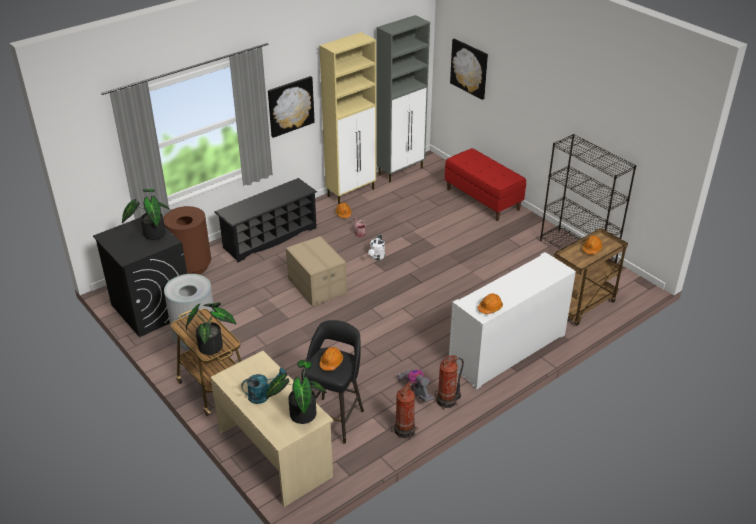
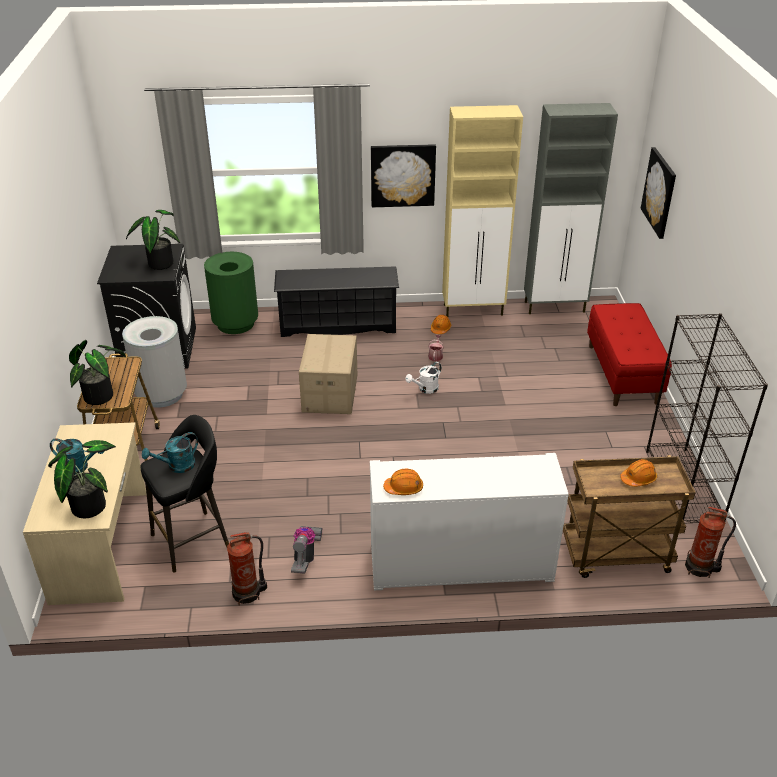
camera: 35 degrees right, 0 degrees up
(192, 266) = (235, 323): brown trash can -> green trash can
(331, 362) = (177, 466): orange hard hat -> turquoise watering can
(447, 401) = (328, 585): fire extinguisher -> fire extinguisher (700, 568)

